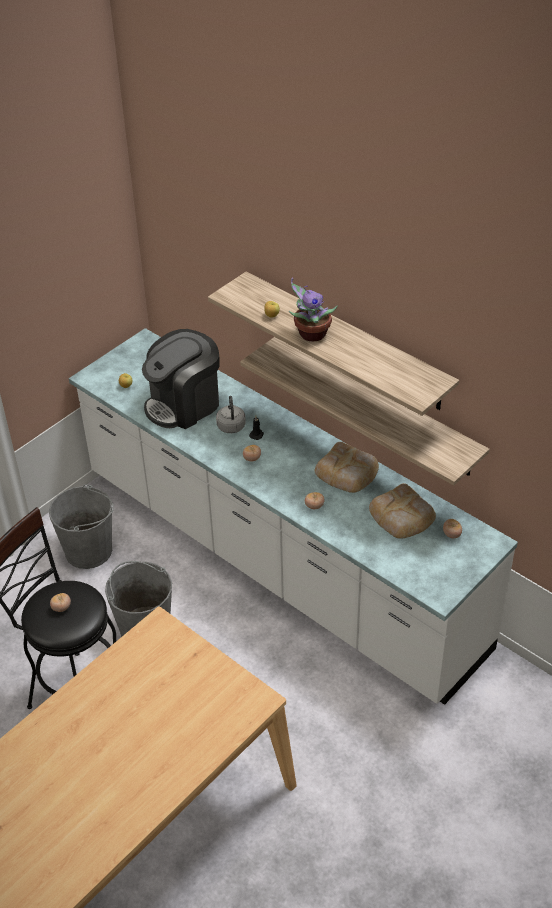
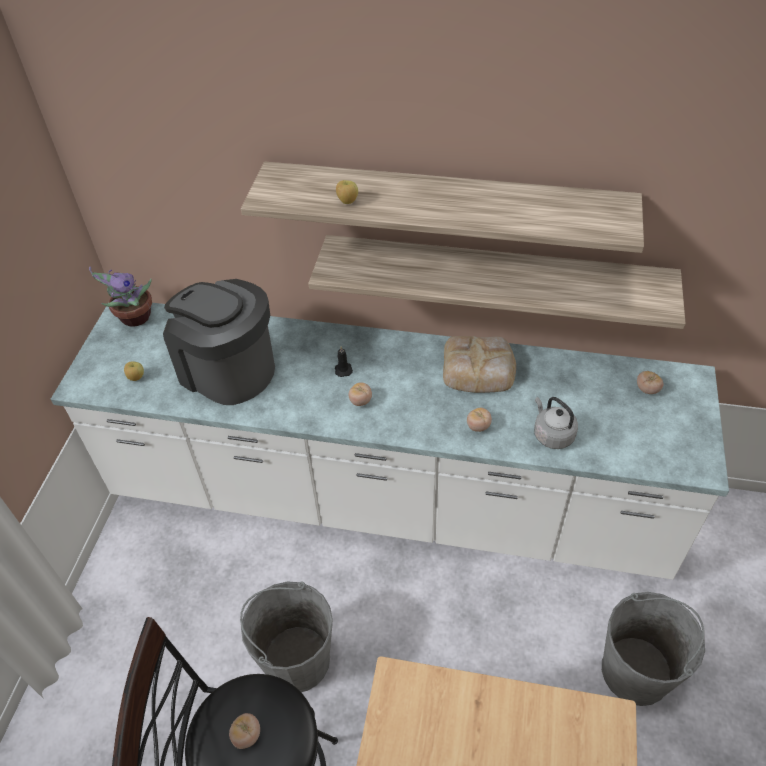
camera: 30 degrees left, 5 degrees up
(89, 551) = (165, 594): grey bucket -> grey bucket (636, 671)
(184, 404) = (227, 370): coffee machine -> coffee machine turned 105 degrees clockwise
(231, 425) = (304, 371): grey kettle -> grey kettle (552, 434)
(310, 334) = (418, 206): potted plant -> potted plant (134, 318)
(402, 516) = (579, 392): bread -> none

